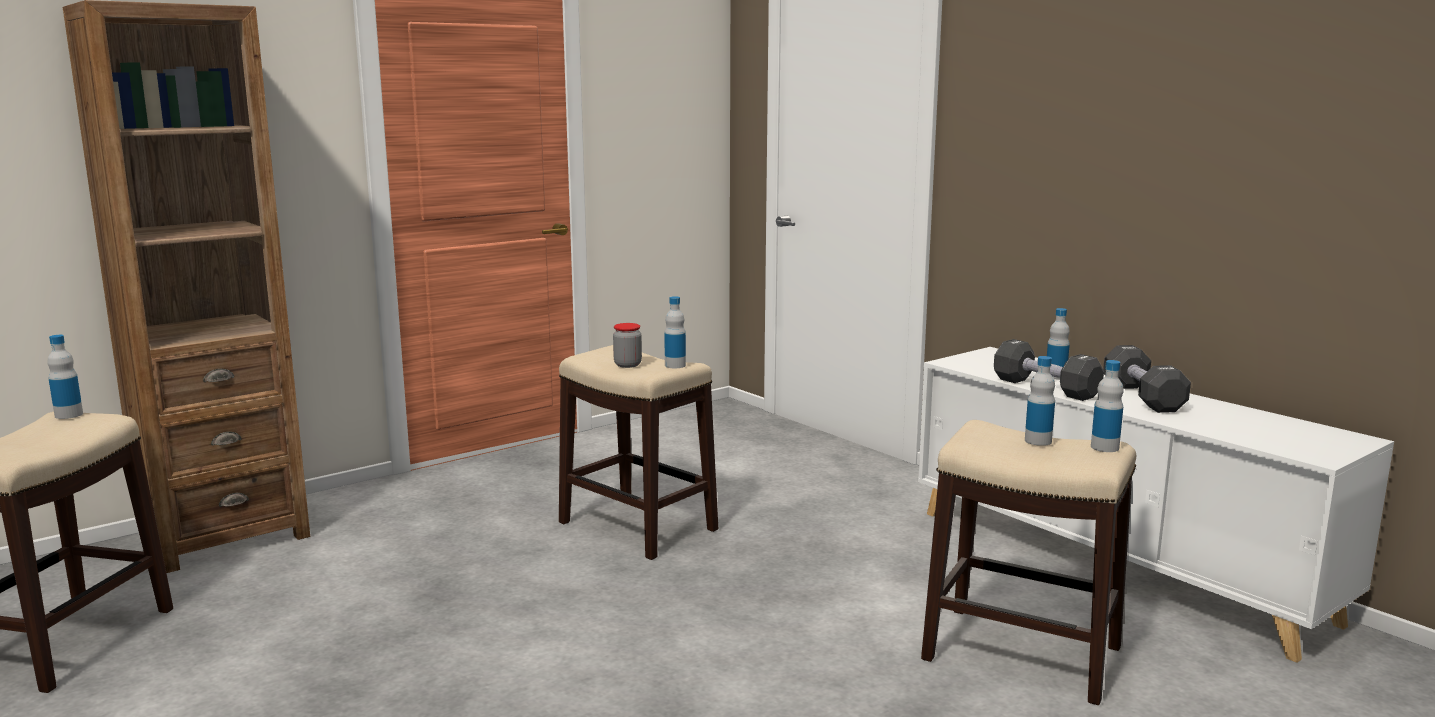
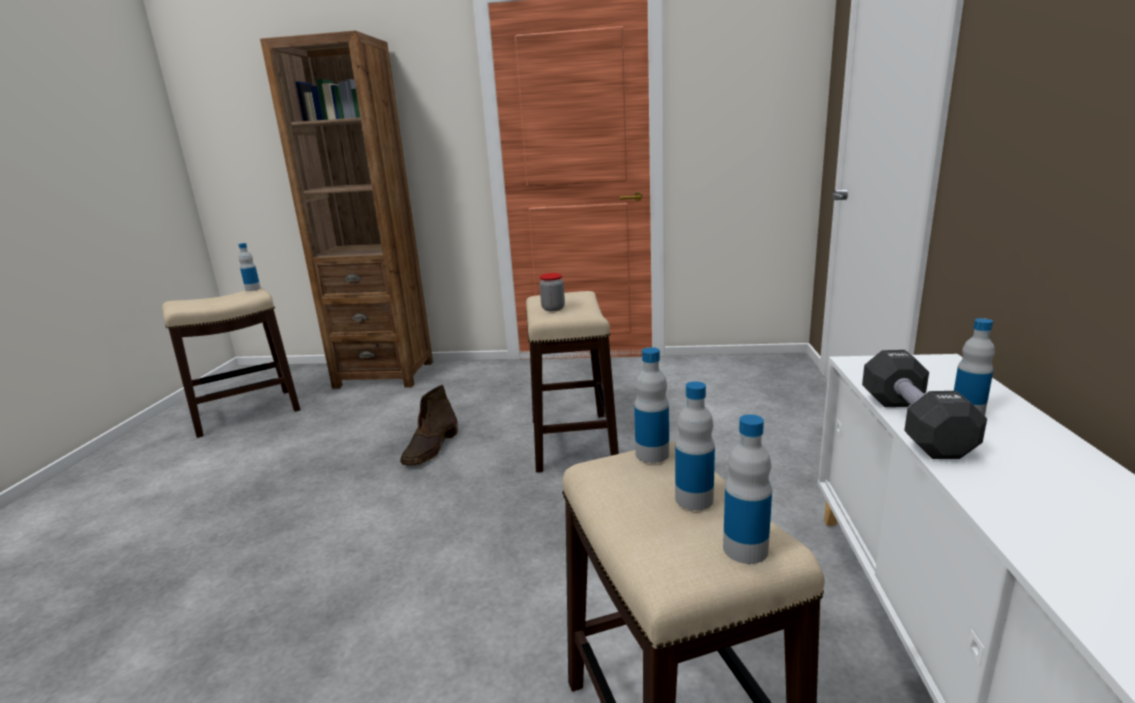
camera: 45 degrees right, 5 degrees up
(487, 581) = (431, 448): none -> brown boot
(675, 365) = (573, 315): bottle -> bottle (652, 454)
(1142, 397) = (1055, 483): black dumbbell -> none

